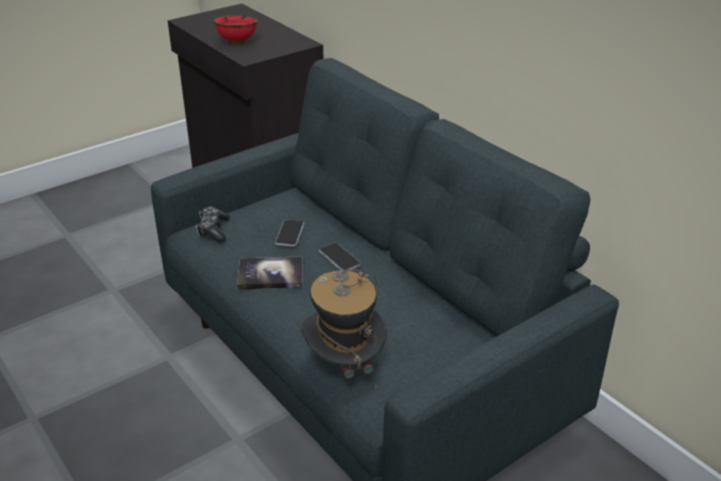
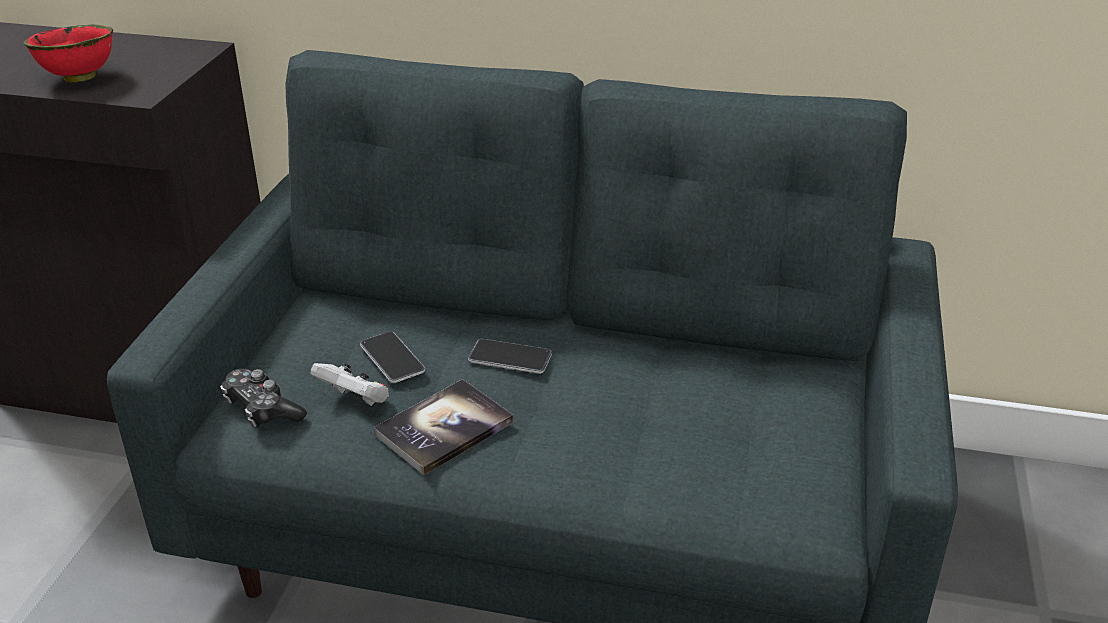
camera: 40 degrees left, 0 degrees up
(251, 244) = (355, 400): none -> white game controller
(344, 368) = (716, 498): hat -> none

